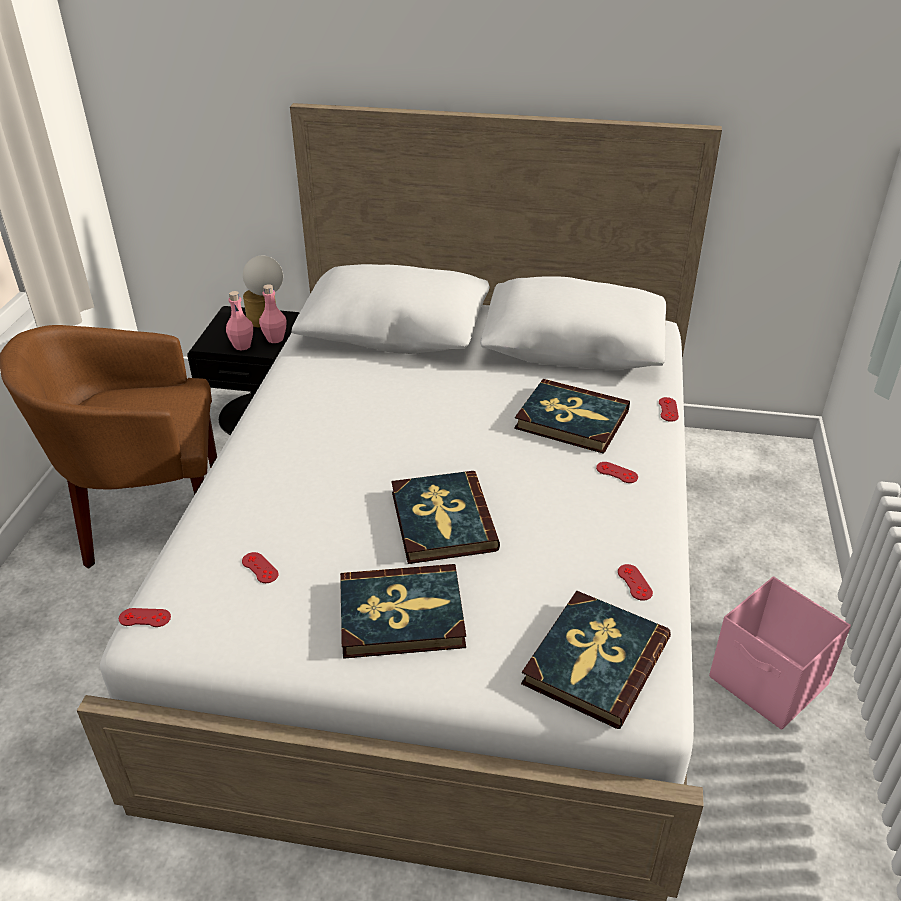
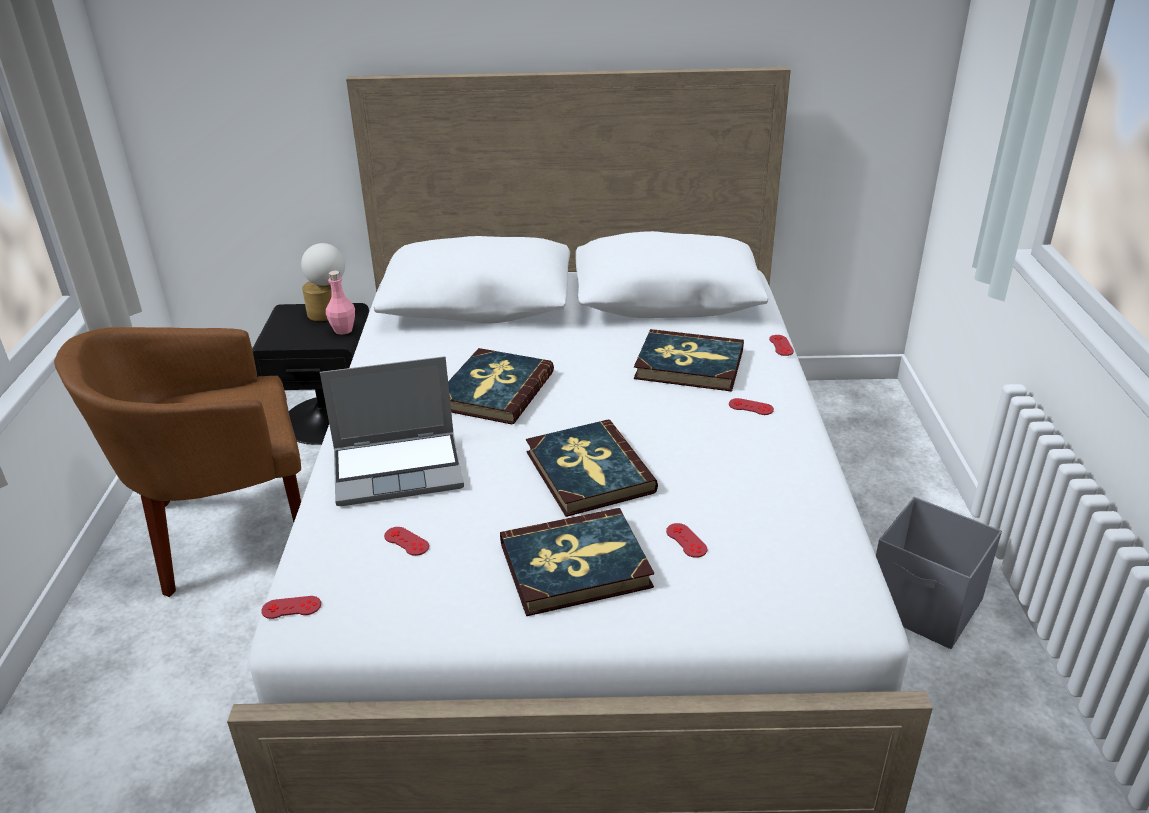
camera: 10 degrees left, 5 degrees down
(242, 346) = (309, 340): pink bottle -> none
(274, 494) = (399, 469): none -> laptop
(595, 661) = (790, 581): book -> book (495, 390)
(634, 582) = (803, 503): red game controller -> red game controller (686, 540)
(768, 683) = (924, 607): pink storage box -> grey storage box

